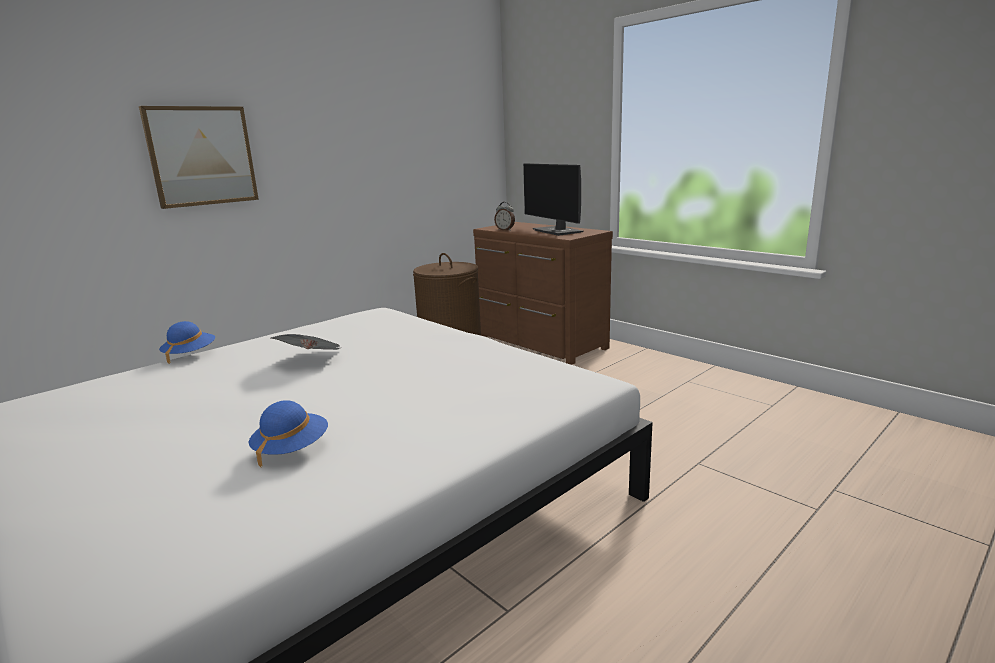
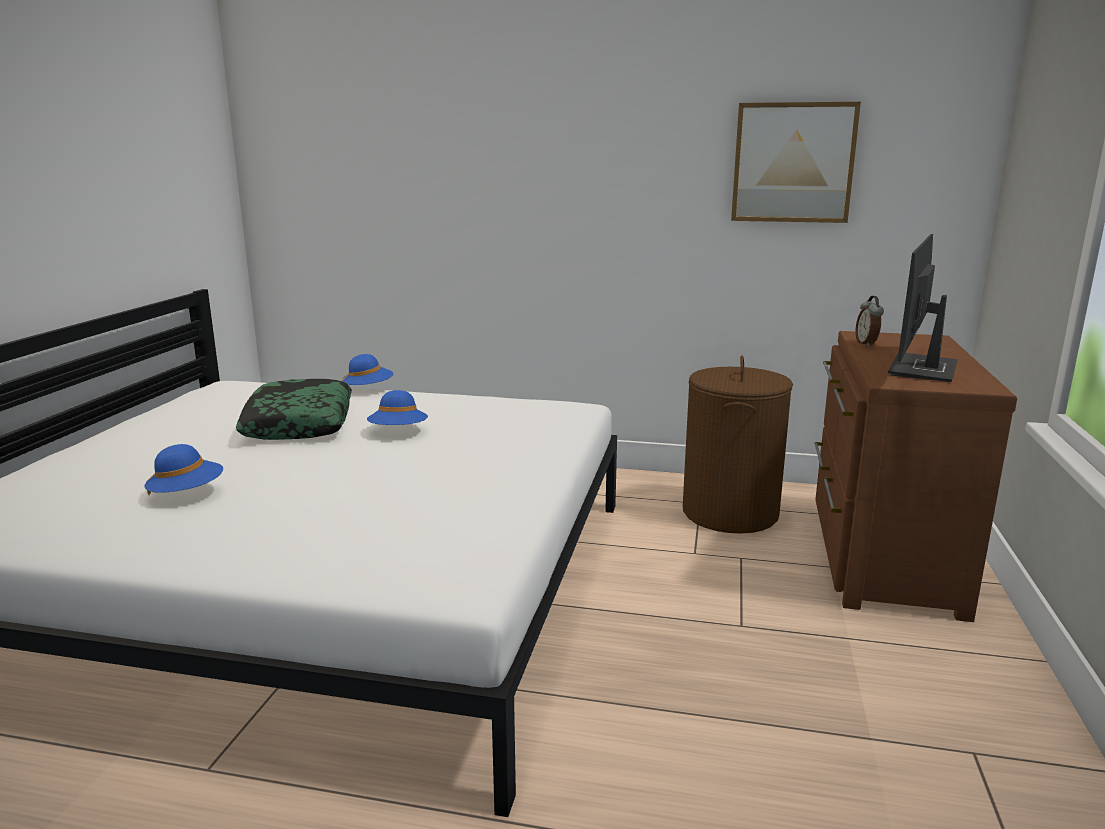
camera: 55 degrees right, 0 degrees up
(201, 156) = (483, 184): picture -> picture (793, 163)
(214, 388) = (299, 423): none -> pillow
(312, 360) = (398, 432): newspaper -> blue hat

